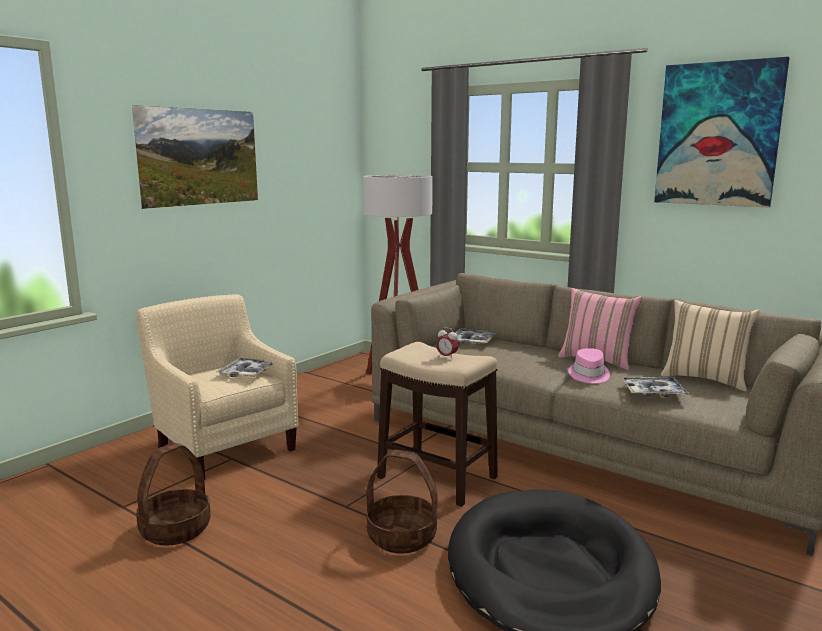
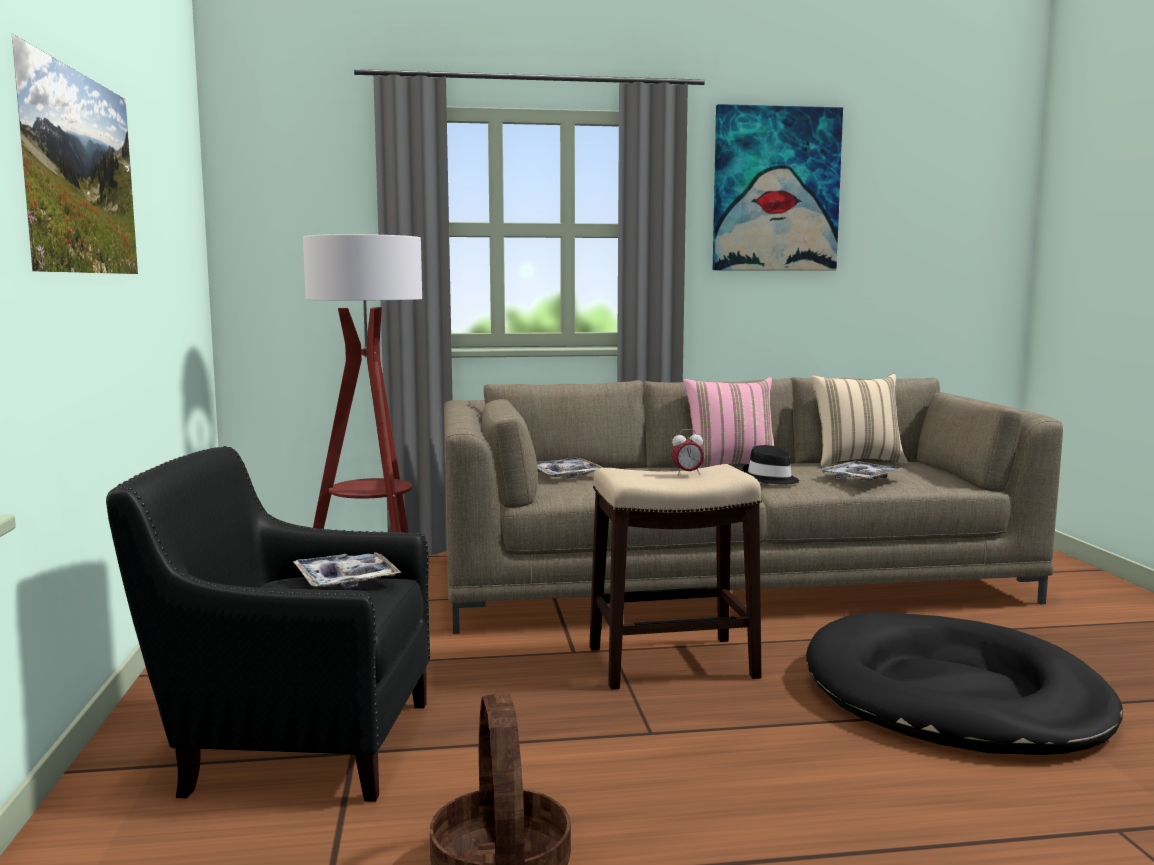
camera: 45 degrees left, 5 degrees down
(225, 445) = (296, 742): beige armchair -> black armchair
(402, 536) = (779, 731): basket -> none
(588, 375) = (770, 478): pink hat -> black hat

